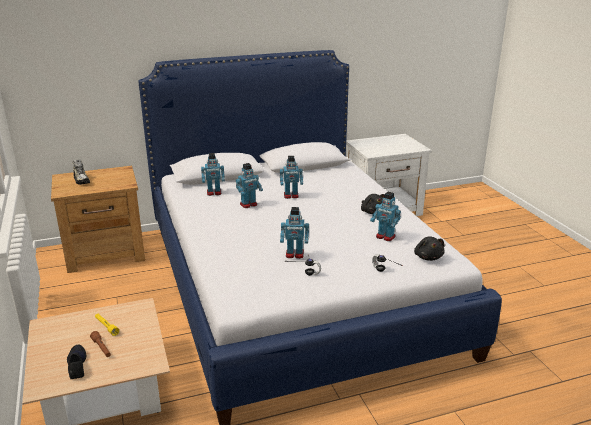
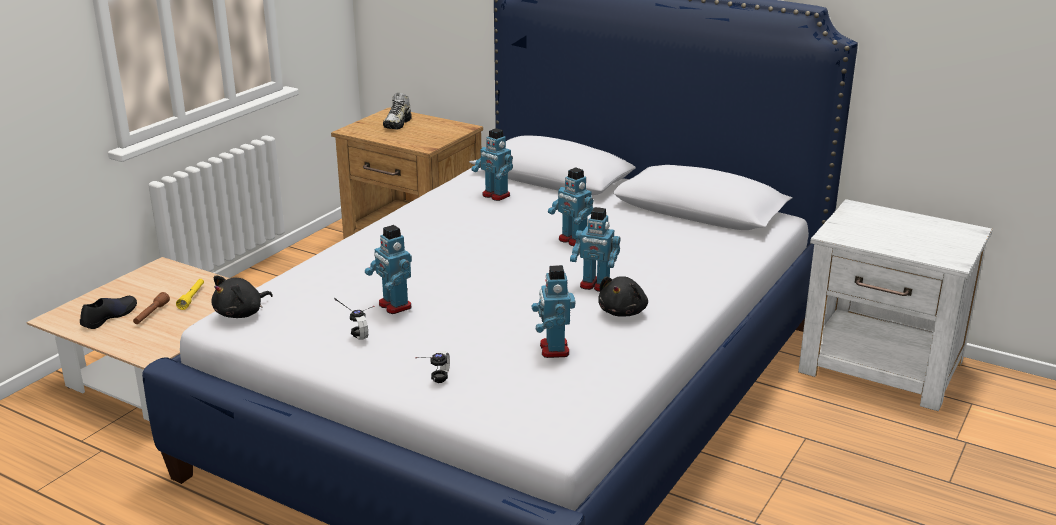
camera: 50 degrees right, 0 degrees up
(248, 205) = (496, 227): toy robot -> toy robot (595, 285)
(428, 257) = (539, 405): black plush toy -> black plush toy (241, 313)

